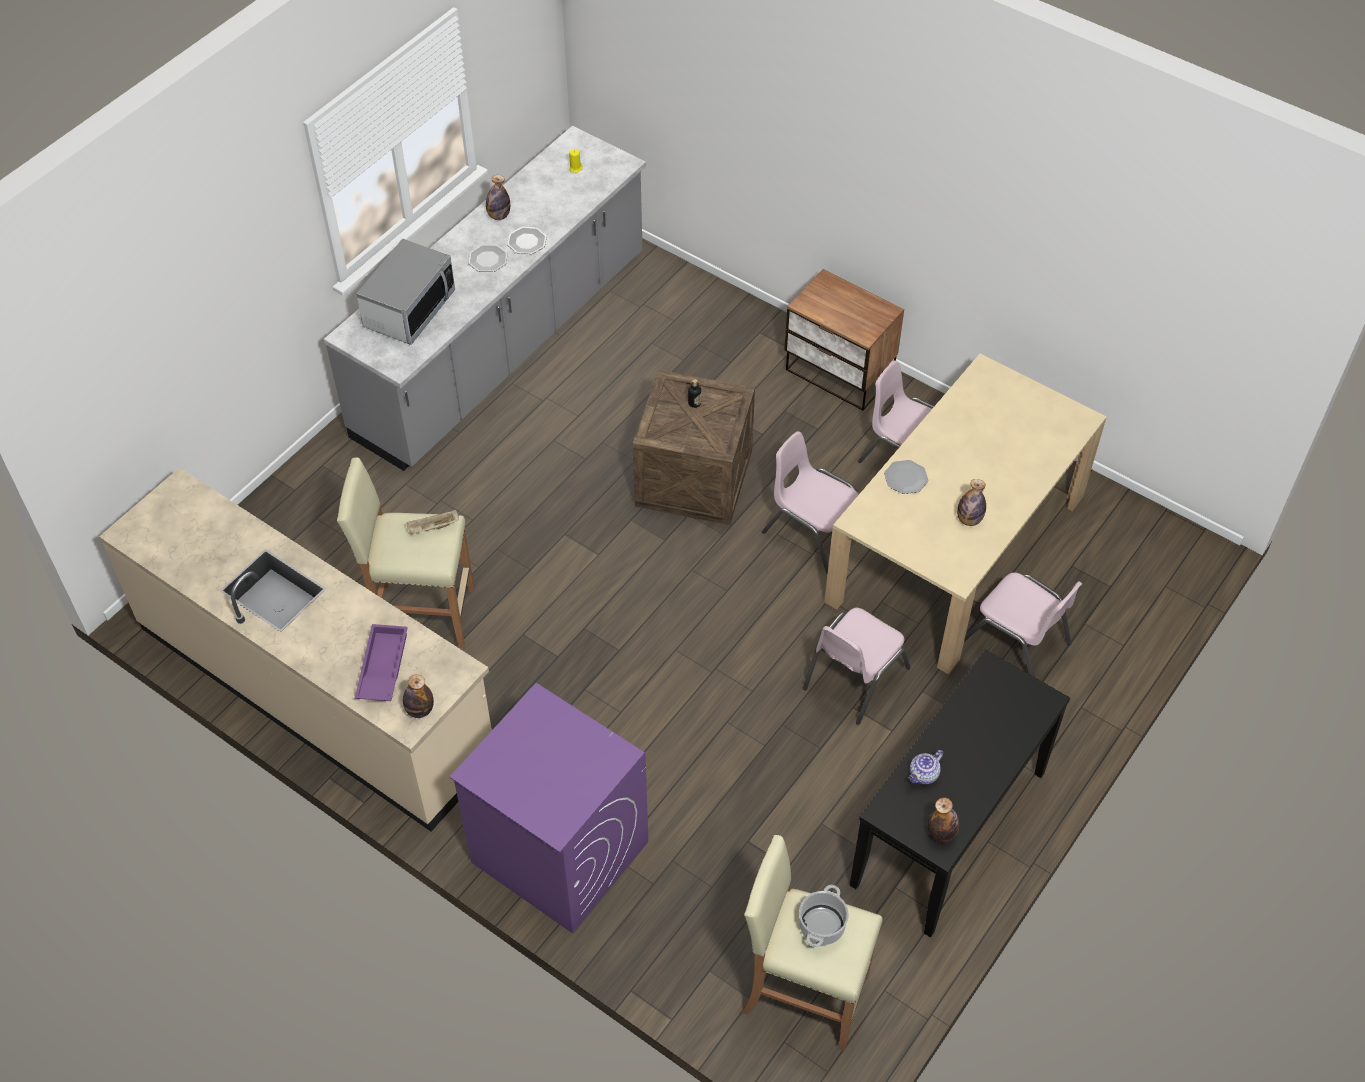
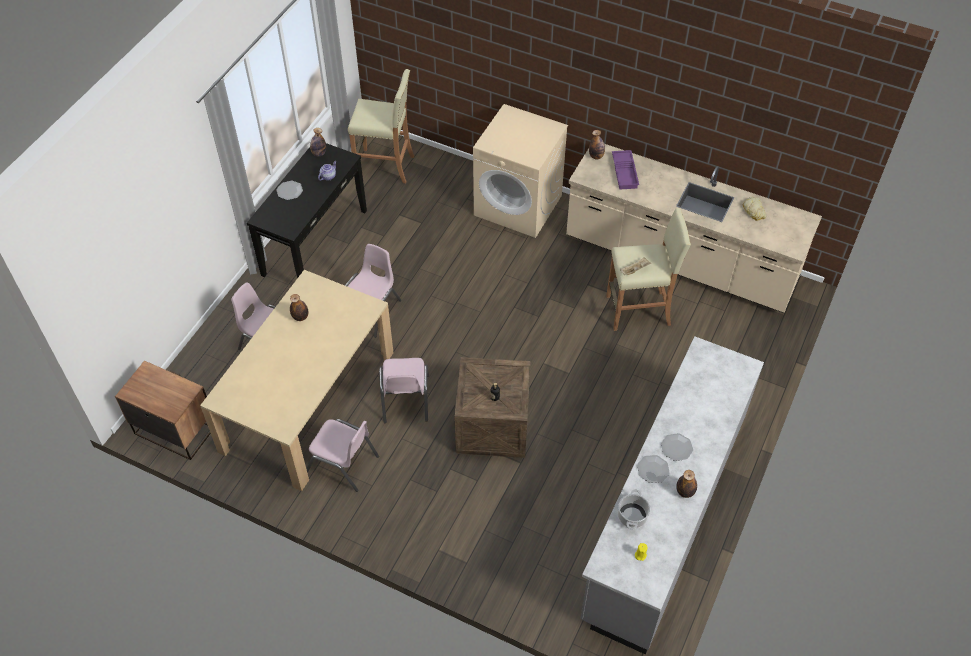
camera: 170 degrees right, 0 degrees up
(202, 560) = (754, 211): none -> bread
(409, 309) = (715, 394): microwave -> none
(558, 852) = (518, 205): purple washing machine -> beige washing machine
(813, 531) = (405, 399): pink chair -> pink chair turned 60 degrees clockwise
(821, 925) = (376, 117): cooking pot -> cooking pot (632, 516)
(839, 374) = (398, 531): nightstand -> nightstand (174, 429)
(906, 478) = (342, 339): plate -> plate (289, 191)

